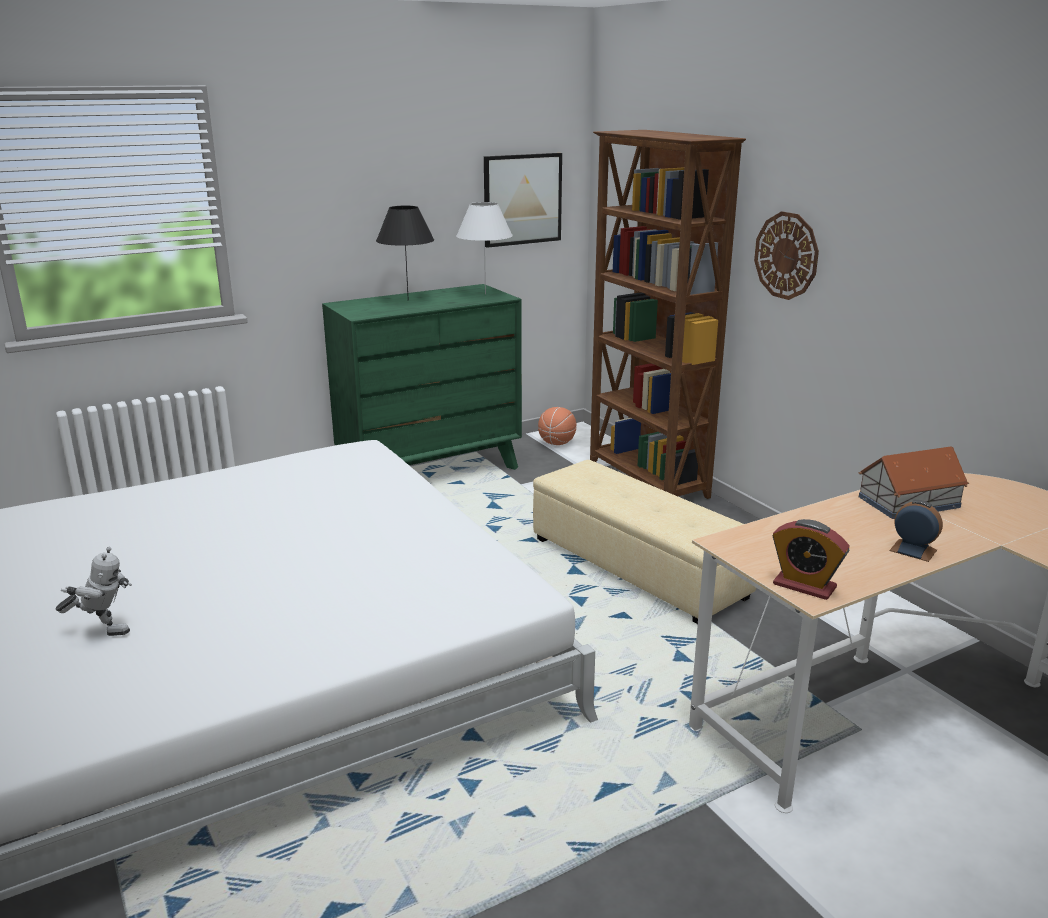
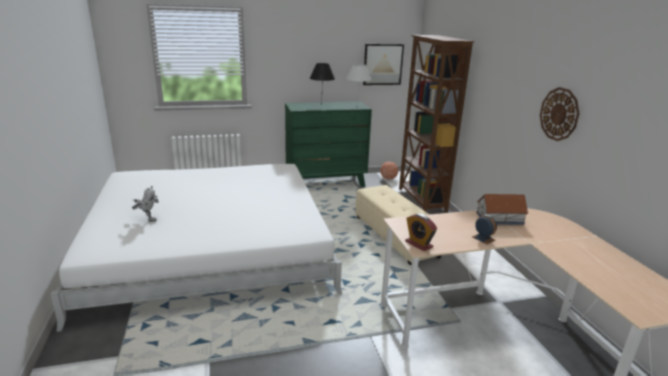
camera: 15 degrees right, 0 degrees up
(786, 255) = (486, 98): wall clock -> wall clock (559, 114)

